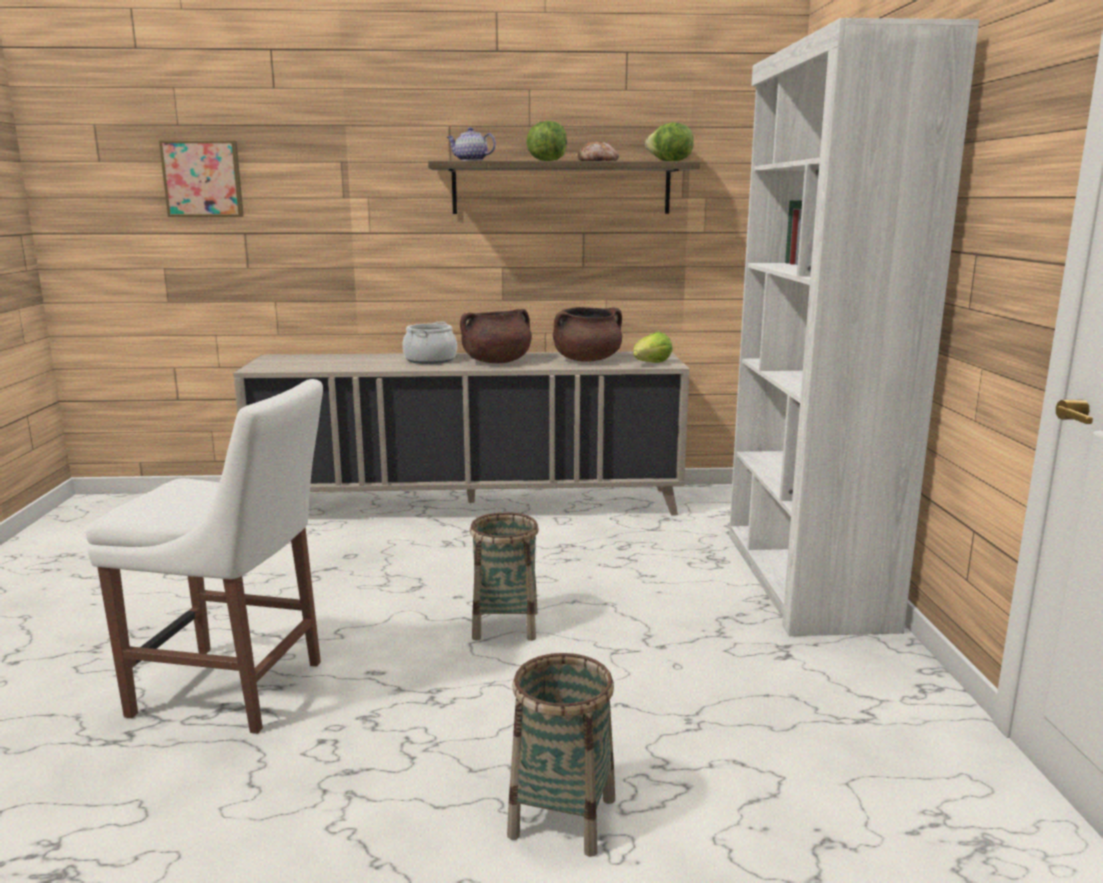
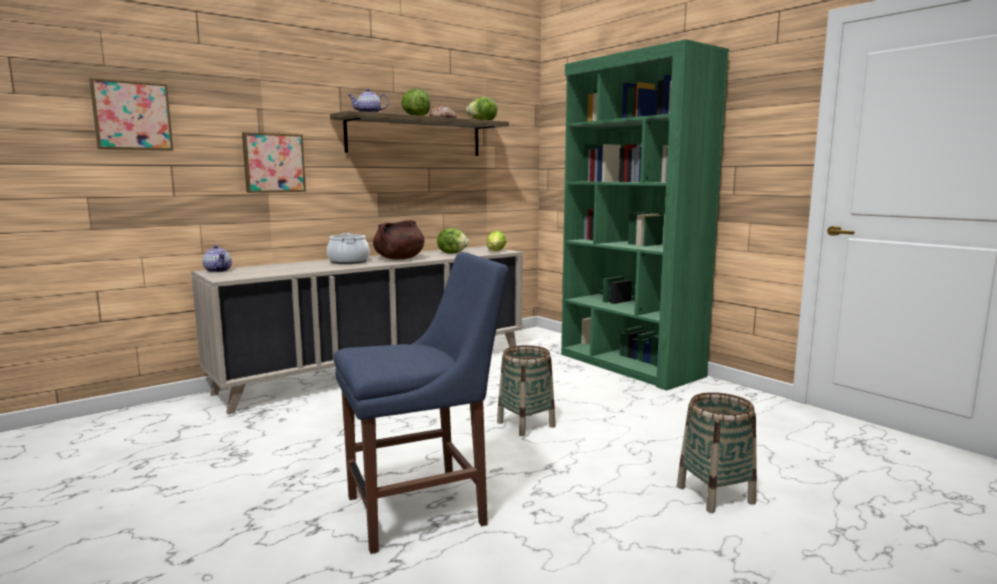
camera: 35 degrees left, 5 degrees down
(236, 690) = (423, 509): white chair -> blue chair
(281, 357) = (218, 271): none -> teapot
(359, 229) = (273, 163): none -> picture
(587, 360) = (453, 253): brown cooking pot -> lettuce
(803, 579) = (629, 365): white bookcase -> green bookcase

